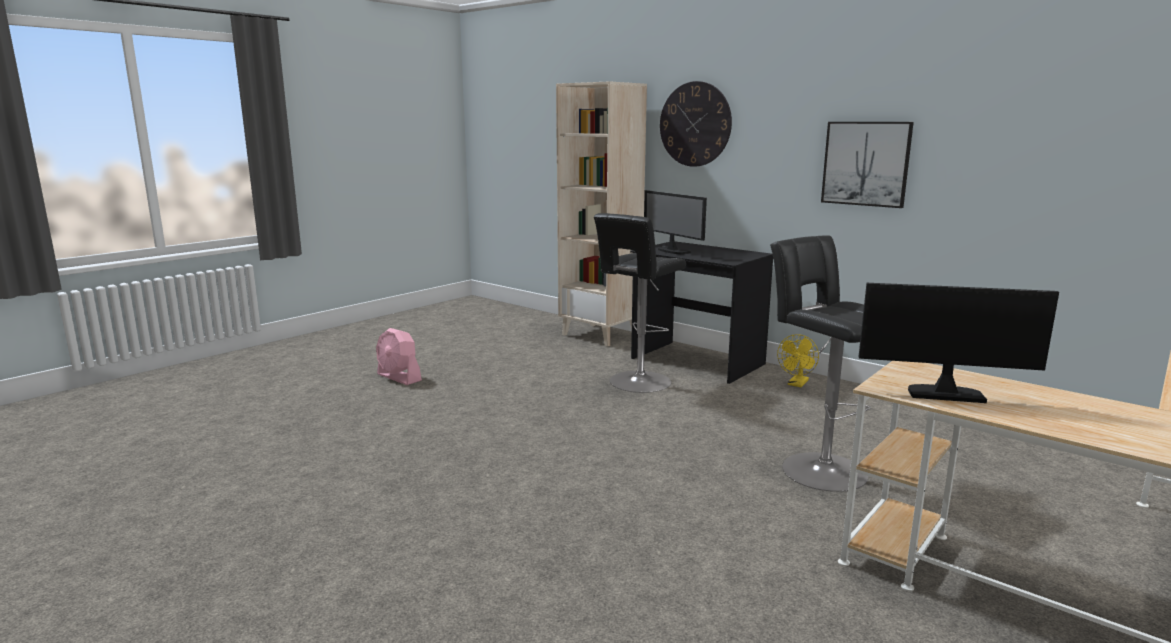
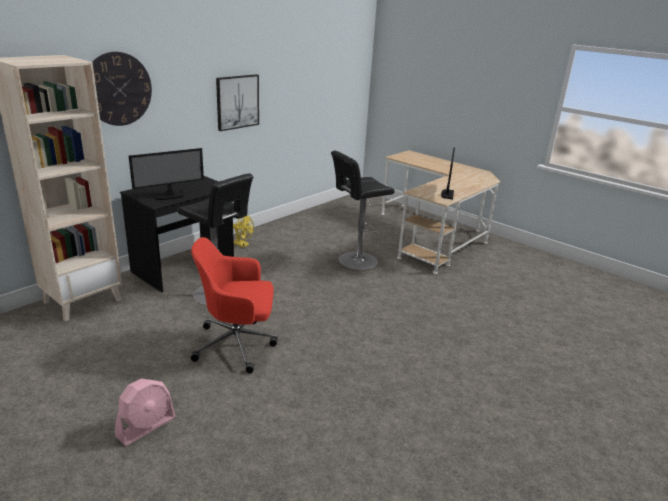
camera: 90 degrees left, 10 degrees up
(526, 399) = (237, 344): none -> red office chair

